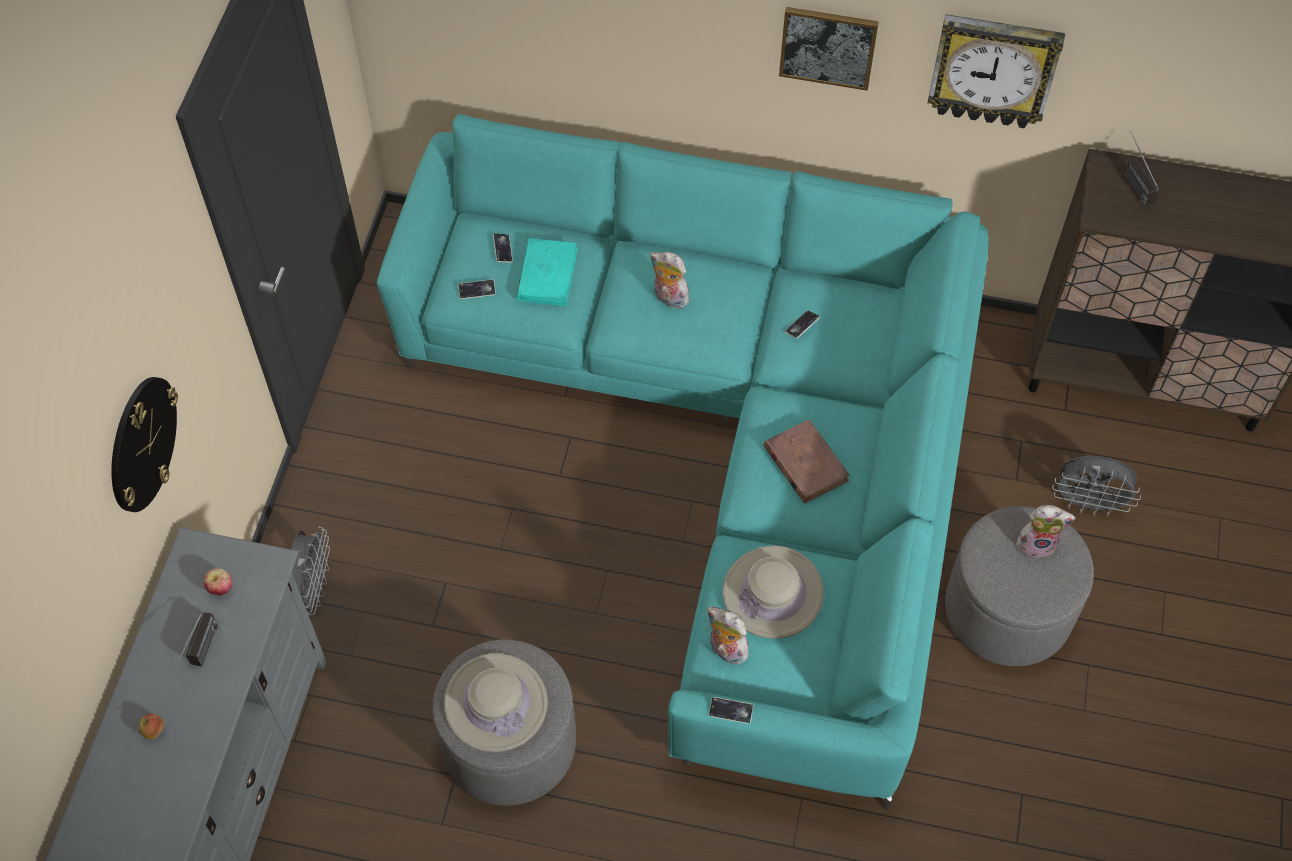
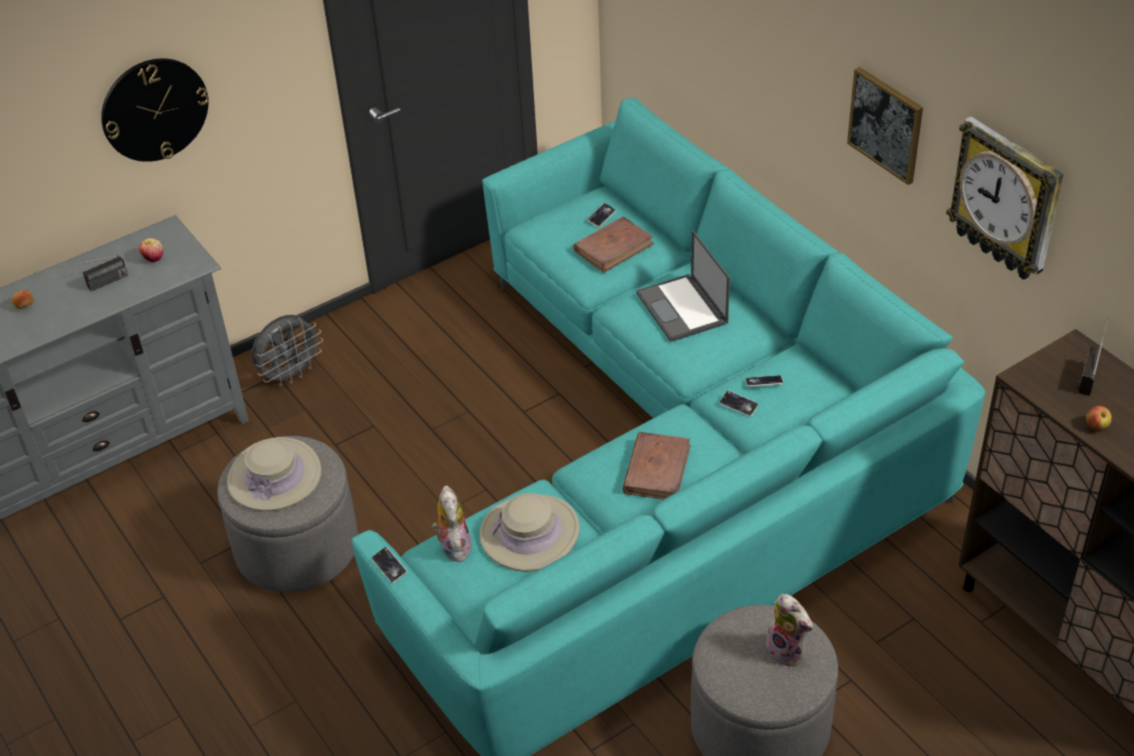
camera: 45 degrees right, 15 degrees down
(477, 290) = (554, 231): phone -> phone (738, 405)
(547, 274) = (613, 247): turquoise book -> brown book
(668, 298) = (682, 309): plush toy -> laptop
(1088, 503) = (922, 701): grey fan -> none
(1182, 227) = (1096, 426): none -> apple

